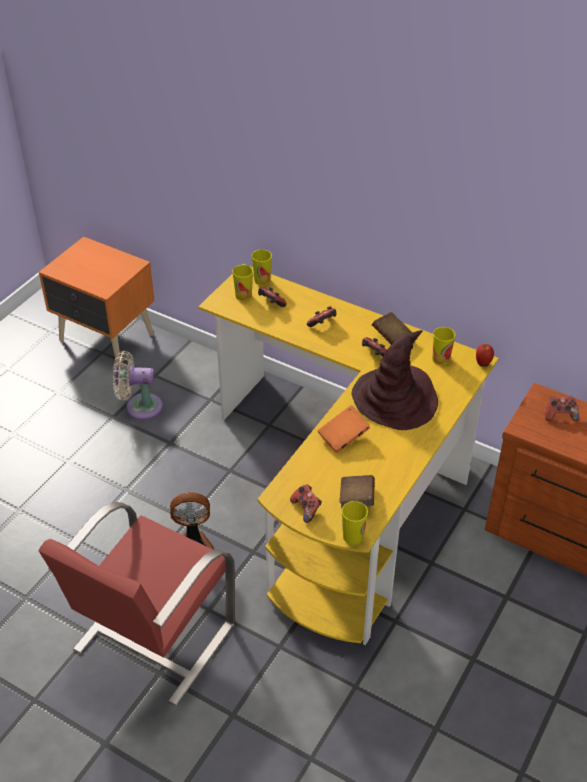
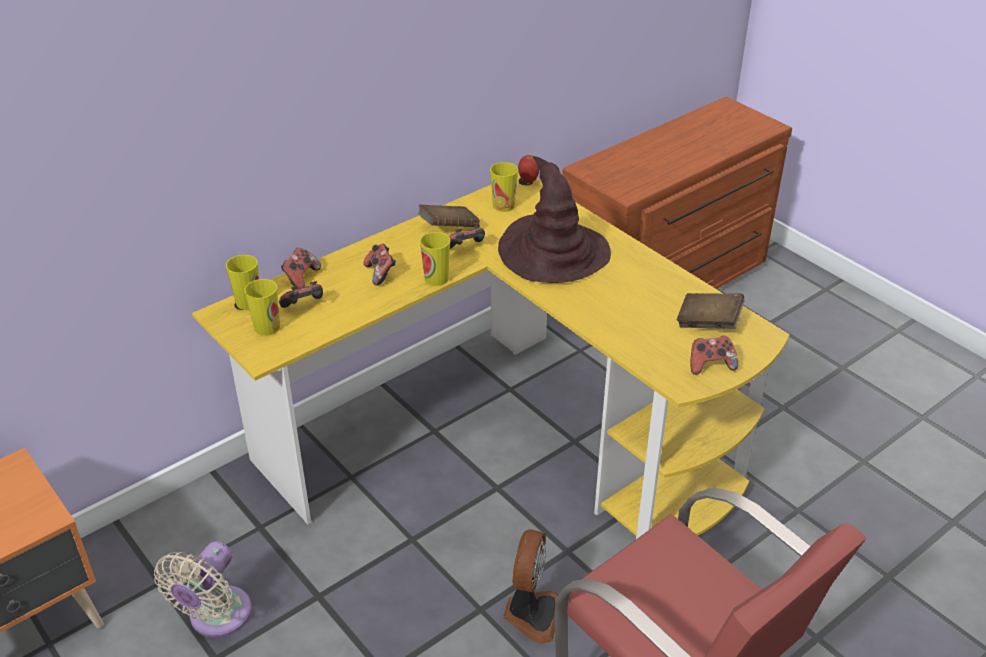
camera: 70 degrees left, 5 degrees down
(343, 437) = (599, 307): orange book -> none
(353, 536) = (766, 340): cup -> cup (436, 278)
(560, 415) = (621, 167): game controller -> game controller (301, 278)

